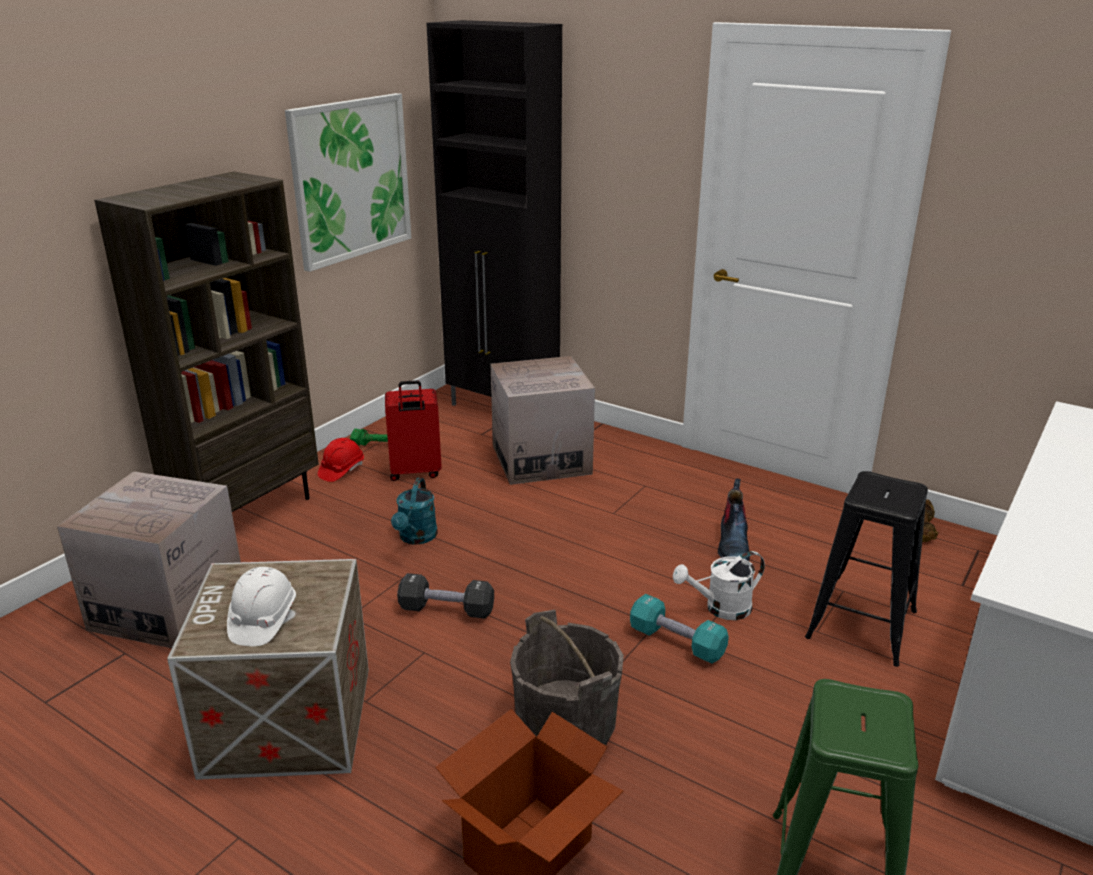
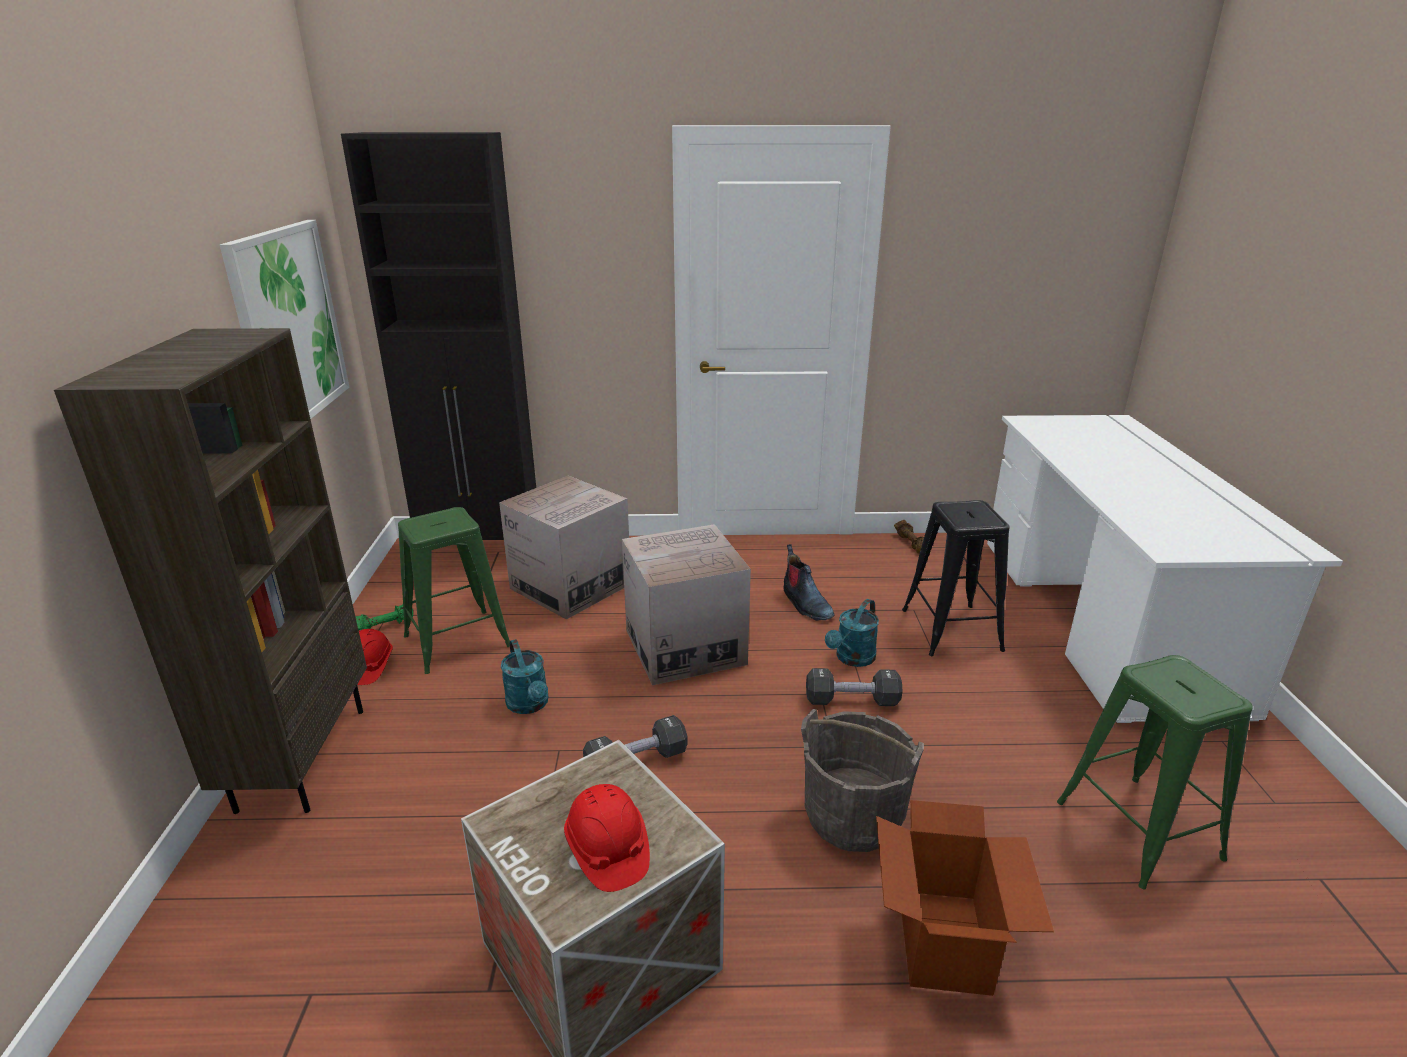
camera: 35 degrees left, 0 degrees up
(168, 607) = (311, 909): cardboard box -> cardboard box (685, 647)
(263, 620) = (607, 850): white hard hat -> red hard hat
(415, 473) = (457, 641): red suitcase -> green stool
(677, 642) = (852, 700): turquoise dumbbell -> black dumbbell
(720, 609) = (852, 659): white watering can -> turquoise watering can

